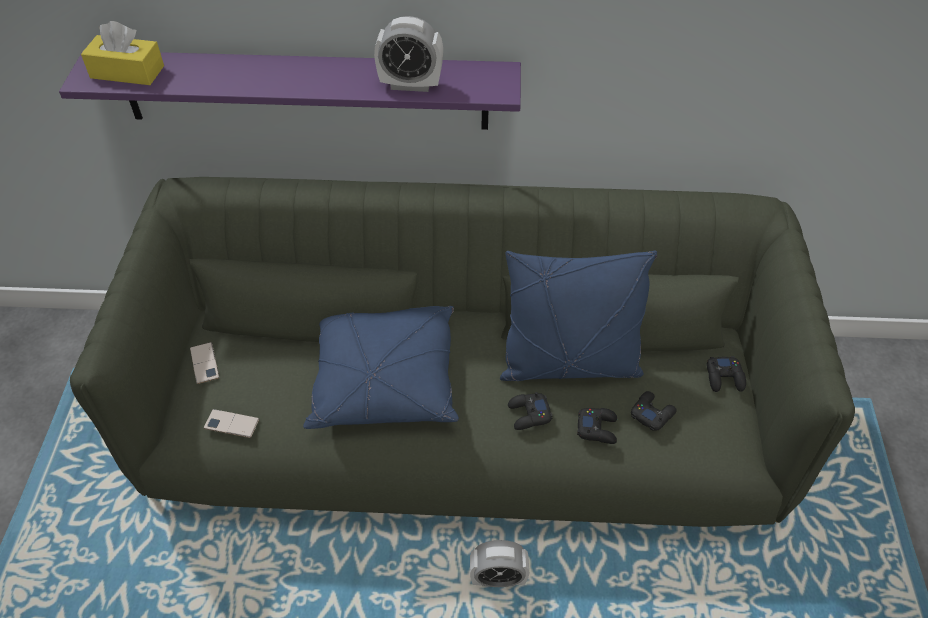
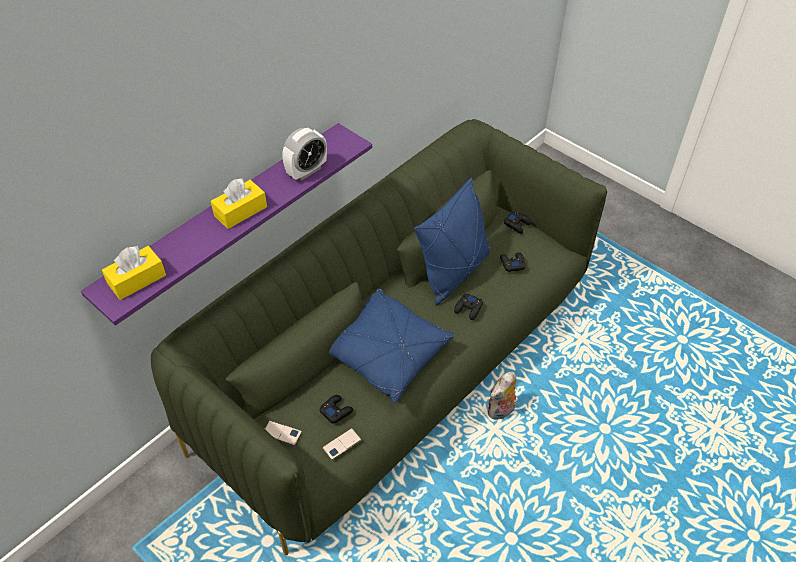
camera: 50 degrees left, 0 degrees up
(294, 77) = (240, 211): none -> yellow tissue box
(498, 579) = (501, 412): alarm clock -> plush toy
(597, 428) = (501, 289): black game controller -> black game controller (336, 411)

